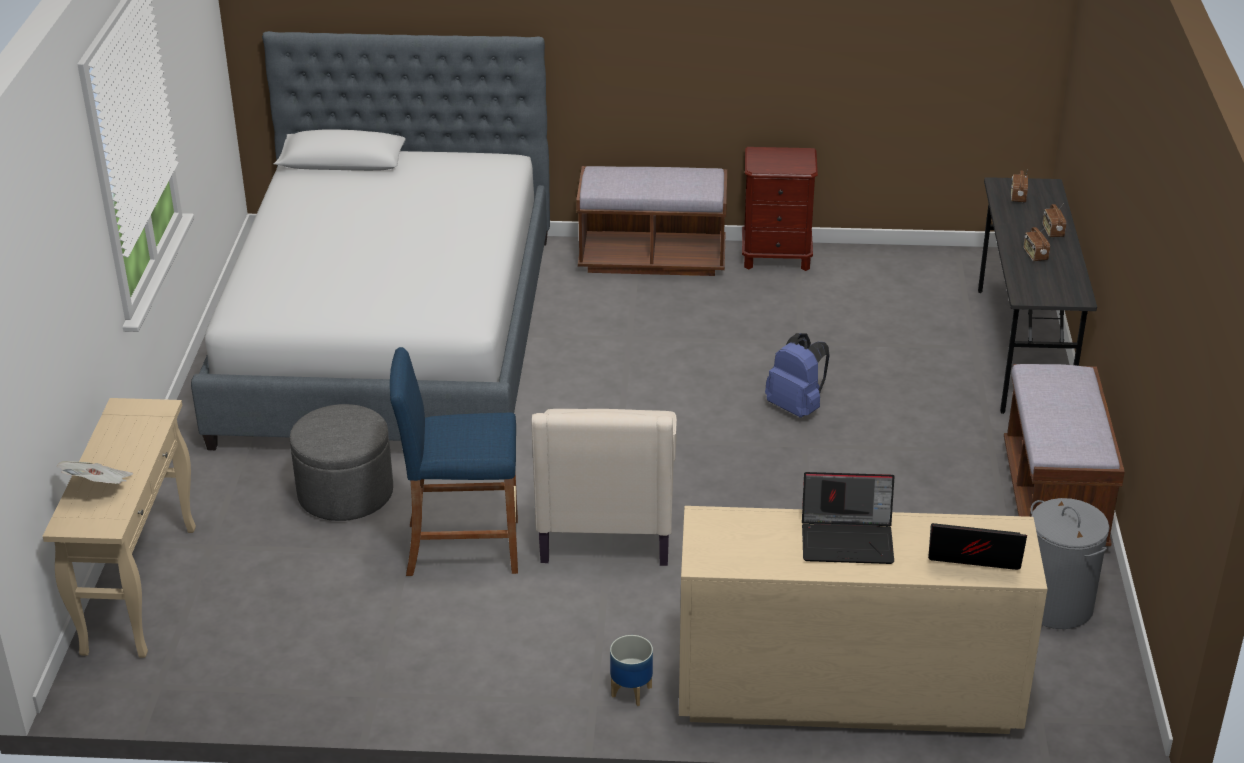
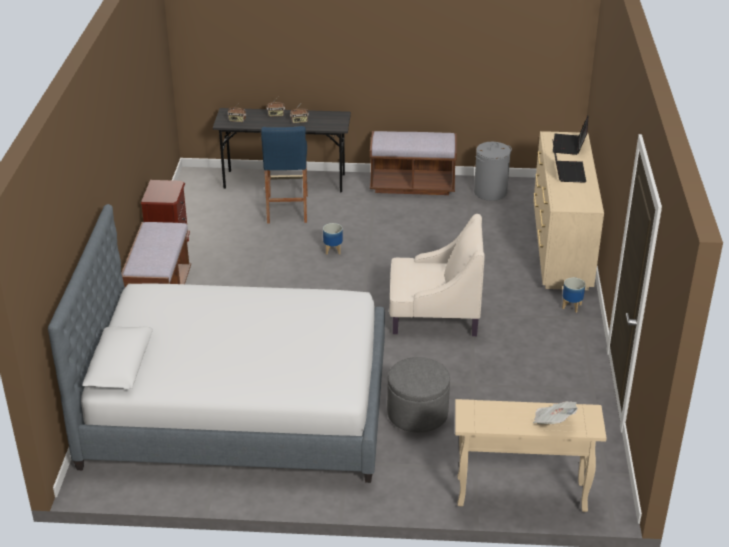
camera: 90 degrees left, 0 degrees up
(463, 547) = (466, 364): blue stool -> blue stool (287, 209)
(797, 407) = (333, 250): blue backpack -> planter

